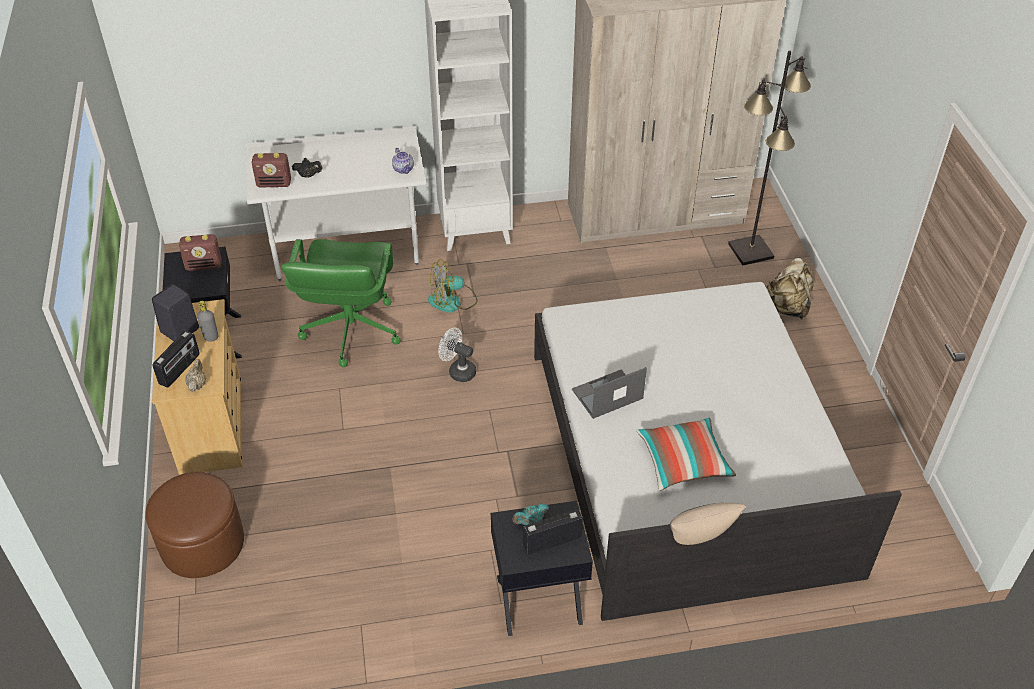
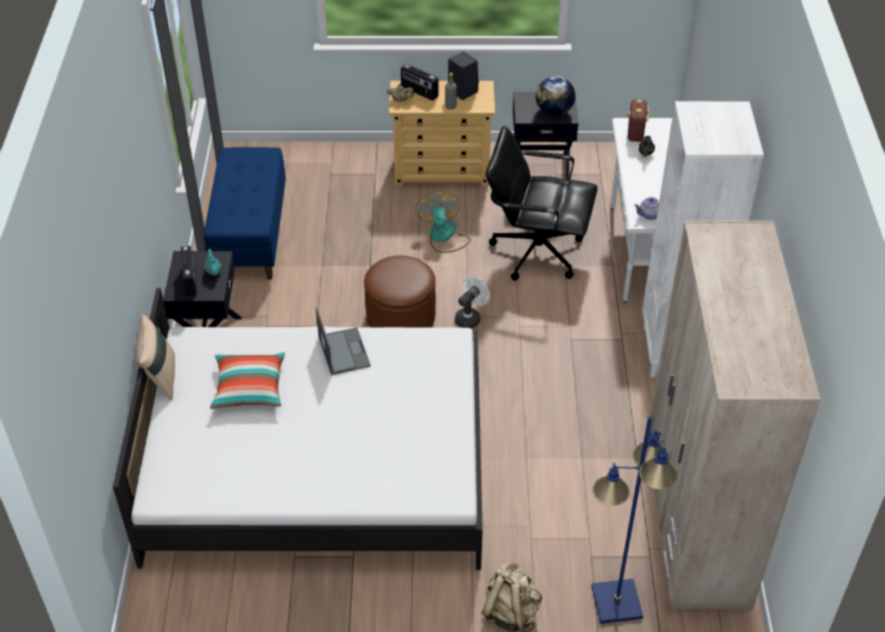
camera: 100 degrees right, 0 degrees up
(202, 543) = (328, 166): brown ottoman -> brown ottoman (400, 317)
(204, 265) = (554, 112): radio -> globe
(348, 602) = (250, 235): none -> blue bench
(350, 331) = (536, 251): green office chair -> black office chair
(452, 301) = (565, 323): fan -> fan (444, 237)
(751, 251) = (616, 602): black floor lamp -> blue floor lamp

